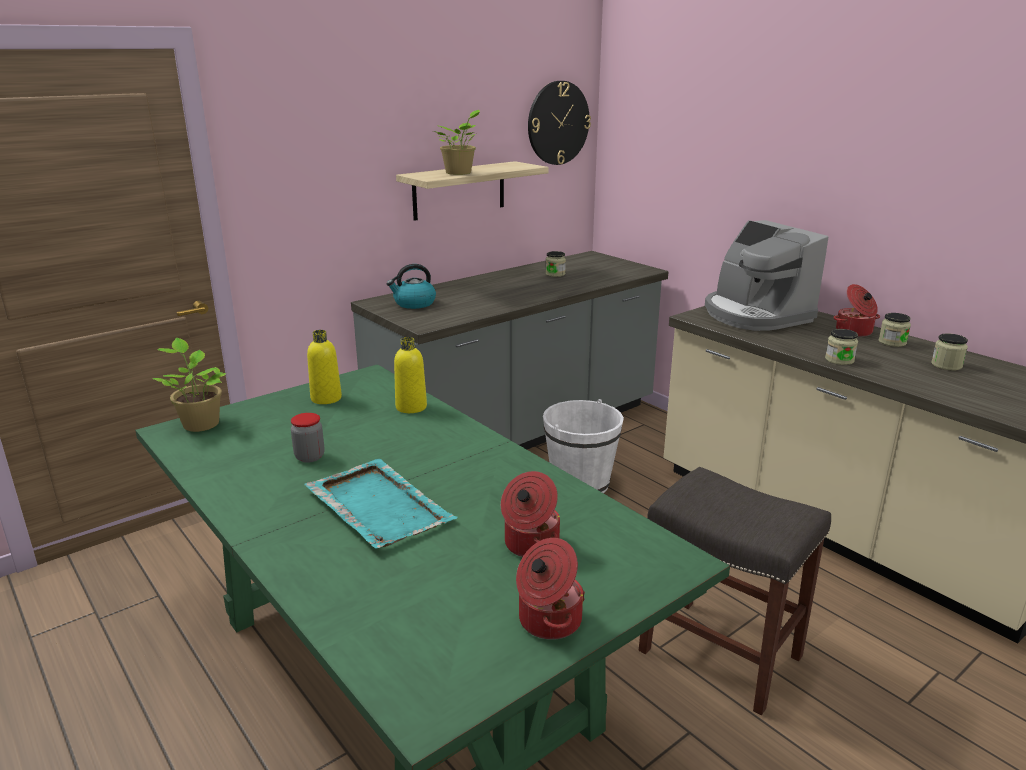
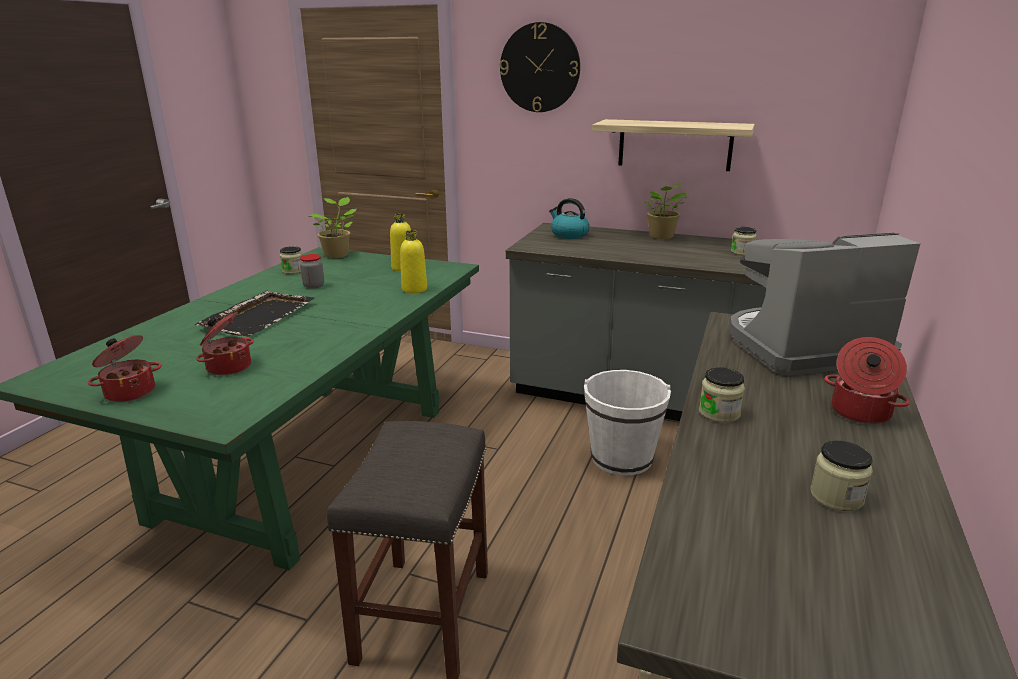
camera: 60 degrees right, 0 degrees up
(378, 506) = (259, 316): turquoise tray -> black tray
(460, 173) = (647, 123): potted plant -> potted plant (661, 237)
(558, 123) = (829, 86): wall clock -> wall clock (540, 68)
(755, 315) = (802, 347): coffee machine -> coffee machine turned 45 degrees clockwise
(892, 342) = (866, 444): jar -> jar (293, 271)

